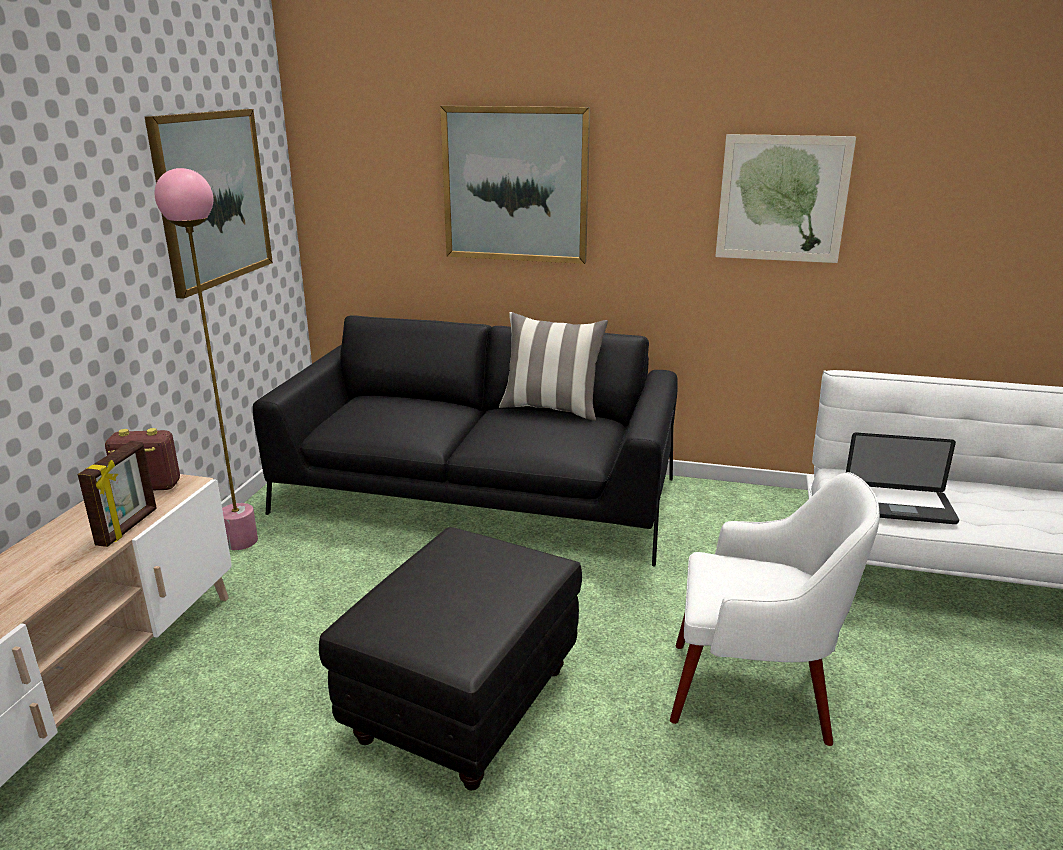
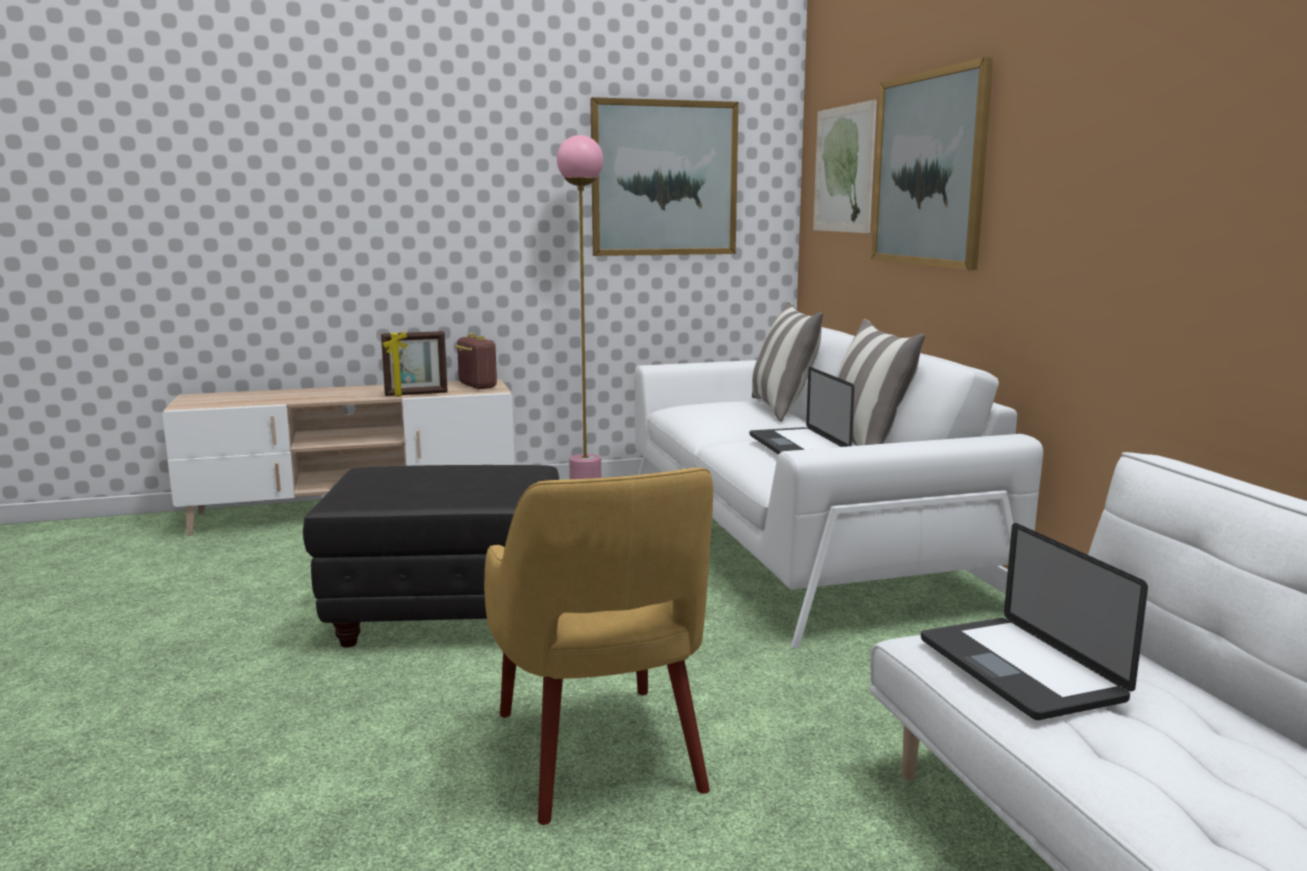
camera: 60 degrees right, 10 degrees down
(415, 398) = (783, 409): none -> pillow
(477, 495) = (795, 538): black sofa -> white sofa
(539, 427) = (798, 446): none -> laptop
(755, 692) = (599, 754): white armchair -> yellow armchair
(782, 199) = (1186, 163): picture -> picture (844, 169)

